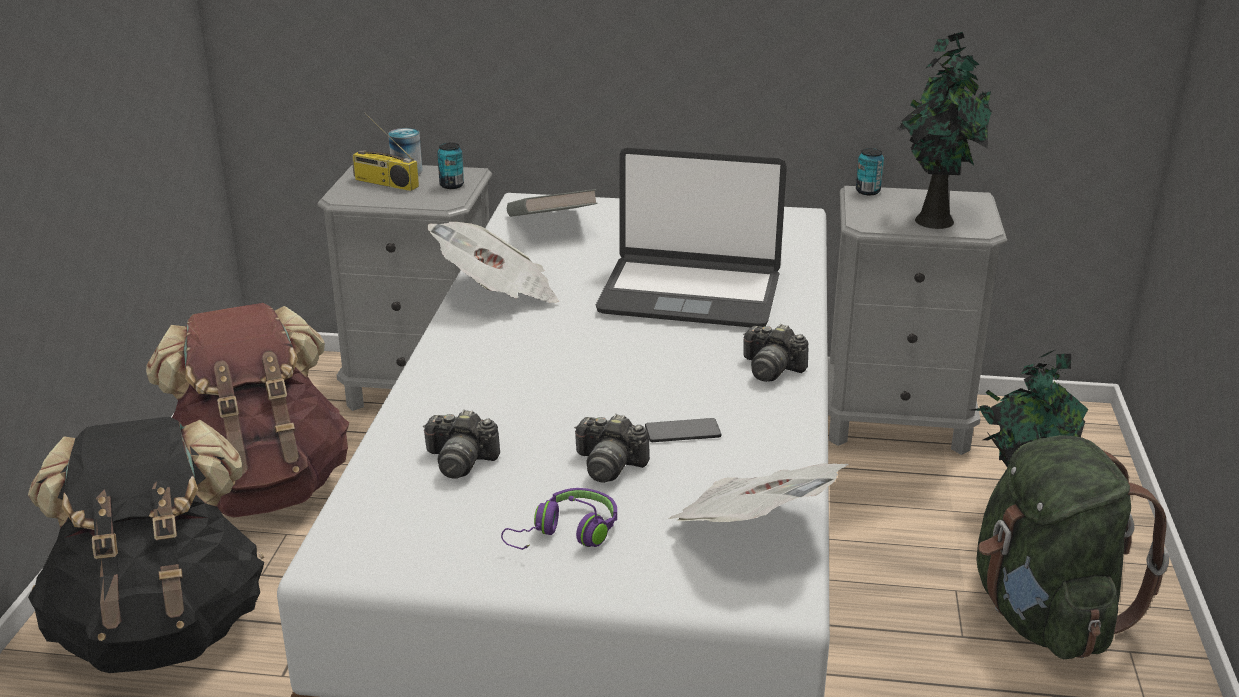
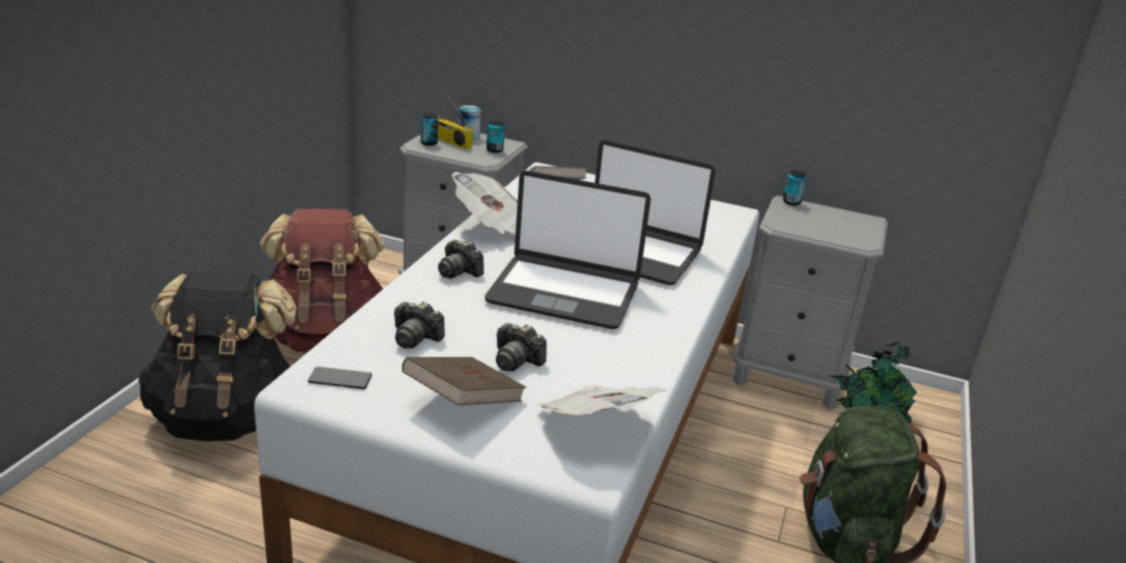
camera: 10 degrees right, 0 degrees up
(357, 190) = (429, 143): none -> can
(566, 534) = (463, 401): purple headphones -> brown book
(629, 363) = (564, 293): none -> laptop
(682, 432) = (579, 347): phone -> phone (340, 379)
(771, 369) = (664, 315): camera -> camera (459, 271)
(932, 219) = (831, 230): potted plant -> none

